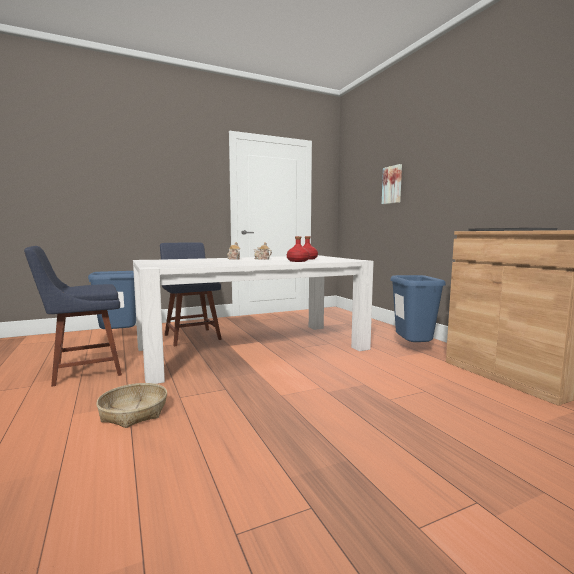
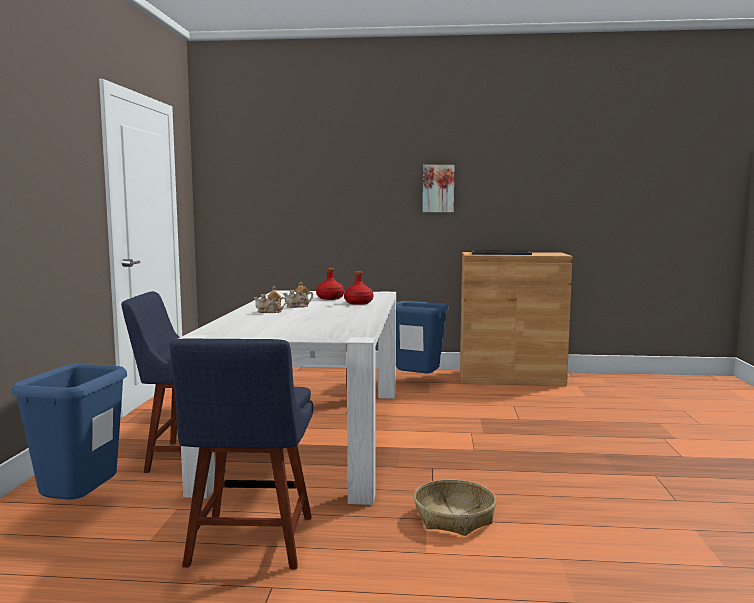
camera: 60 degrees left, 0 degrees up
(392, 185) = (318, 191): picture -> picture (438, 188)

